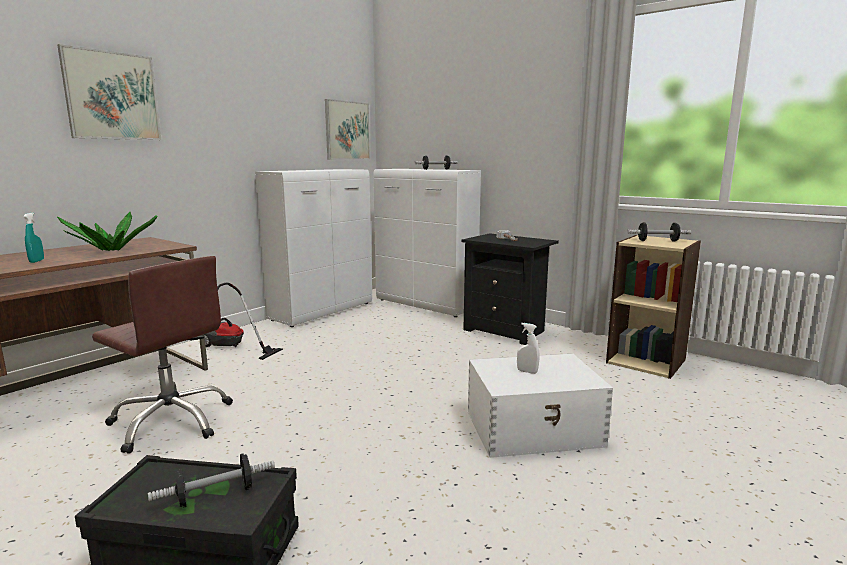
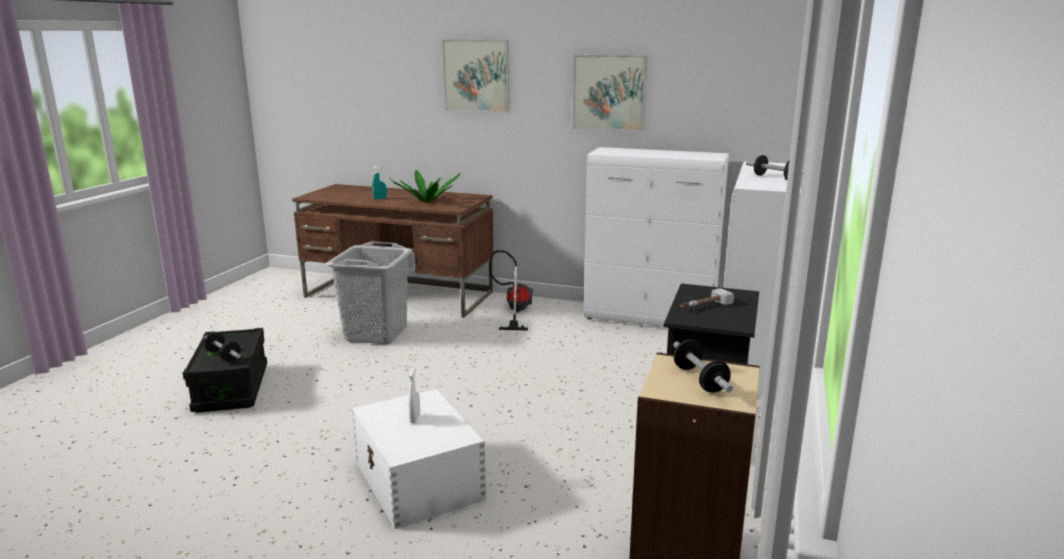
camera: 70 degrees right, 5 degrees up
(172, 421) = (375, 334): brown office chair -> grey laundry basket
(347, 130) = (751, 102): picture -> picture (609, 92)

